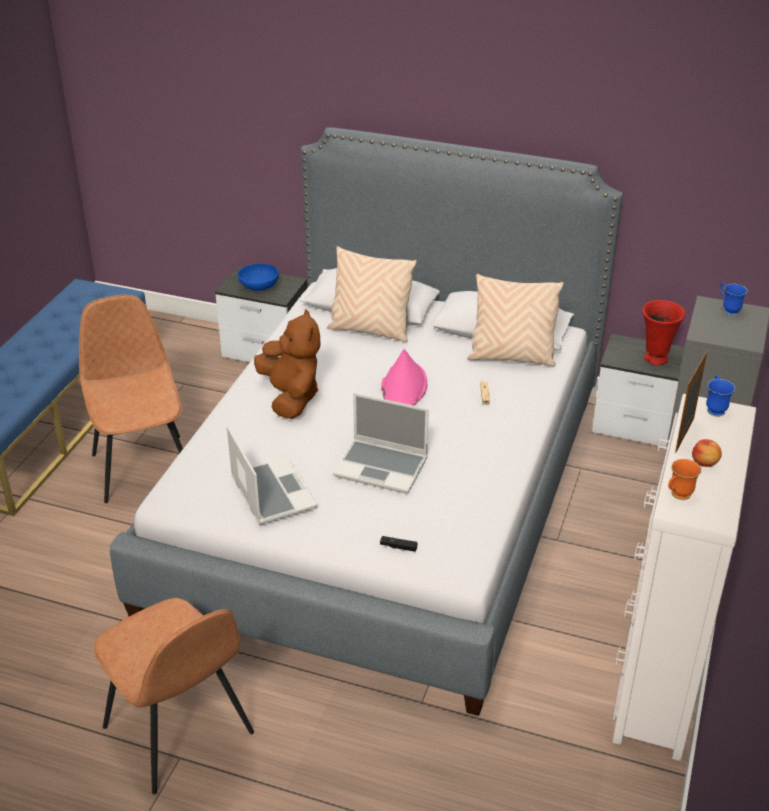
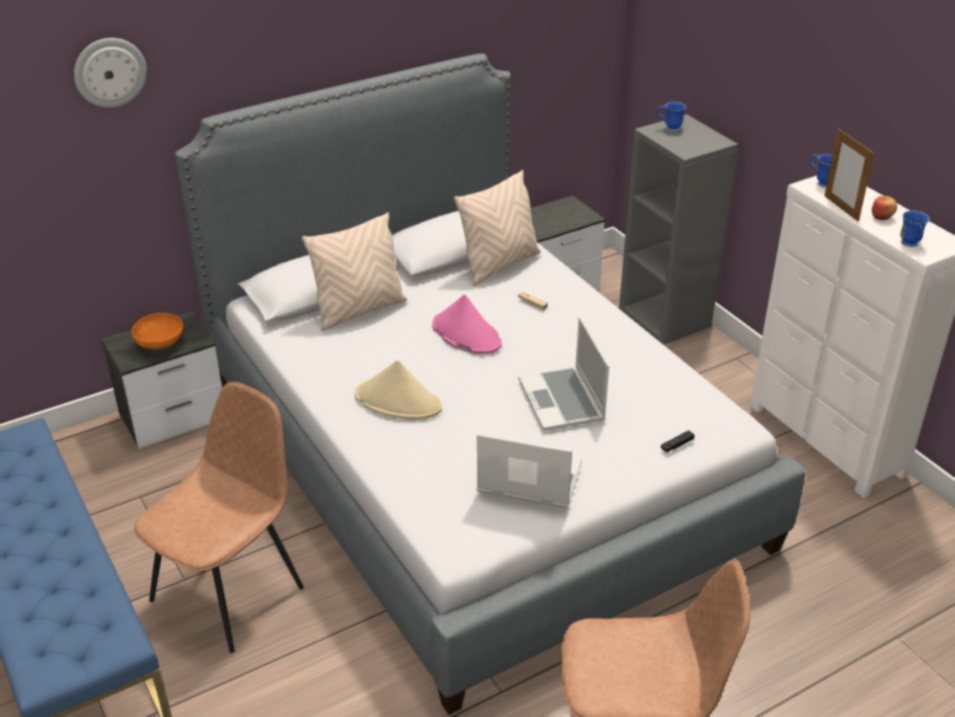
camera: 50 degrees left, 0 degrees up
(143, 466) = (230, 591): brown chair -> brown chair turned 105 degrees clockwise
(259, 287) = (160, 344): blue bowl -> orange bowl
(272, 66) = (110, 72): none -> wall clock
(291, 397) = (398, 401): brown plush toy -> beige hat
(382, 467) = (563, 401): laptop -> laptop turned 105 degrees clockwise
(655, 359) = (564, 216): red vase -> none
(677, 496) = (910, 245): orange mug -> blue mug

